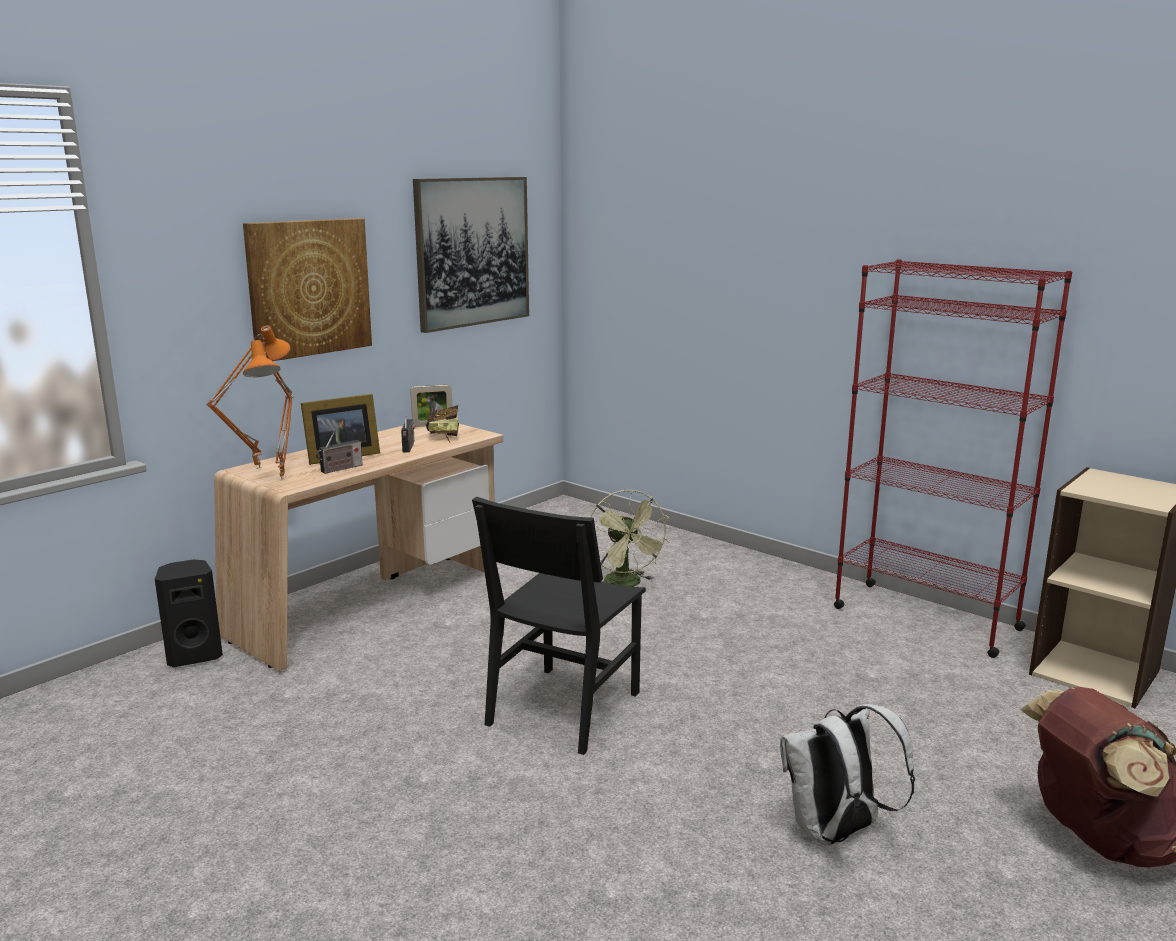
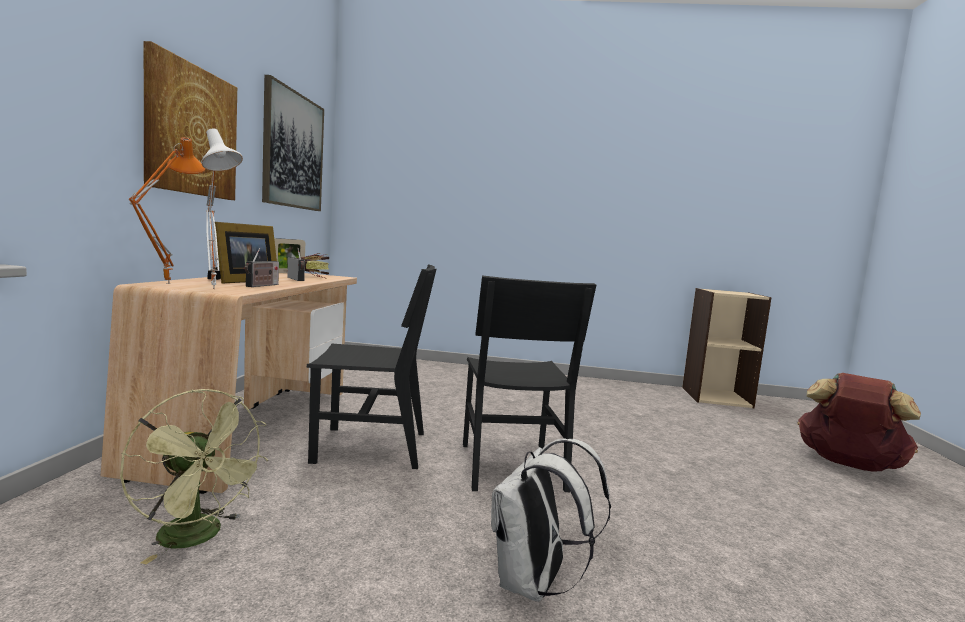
camera: 35 degrees left, 10 degrees down
(194, 655) = (86, 502): black speaker -> none
(285, 479) = (217, 289): orange table lamp -> white table lamp
(449, 651) = (371, 447): none -> black chair
(627, 584) = (441, 390): green fan -> green fan (198, 537)
(835, 833) = (765, 495): white backpack -> white backpack (534, 584)
(925, 618) = (617, 386): red bookcase -> none

